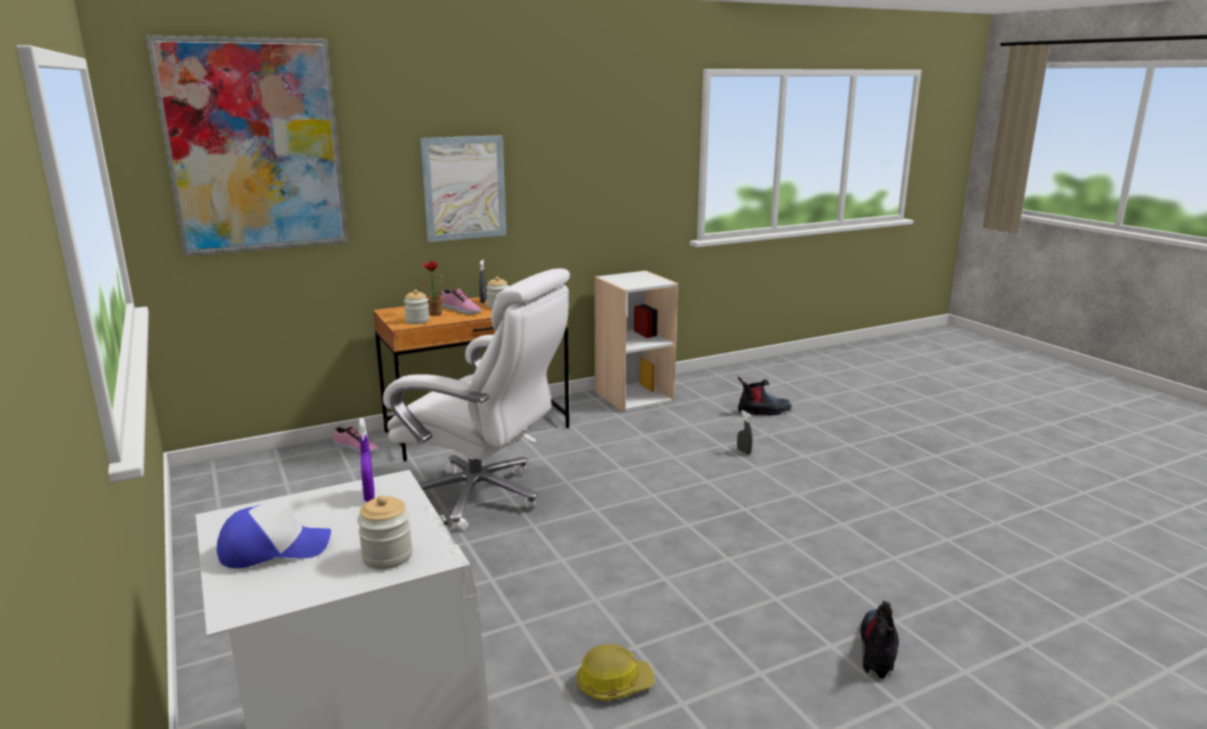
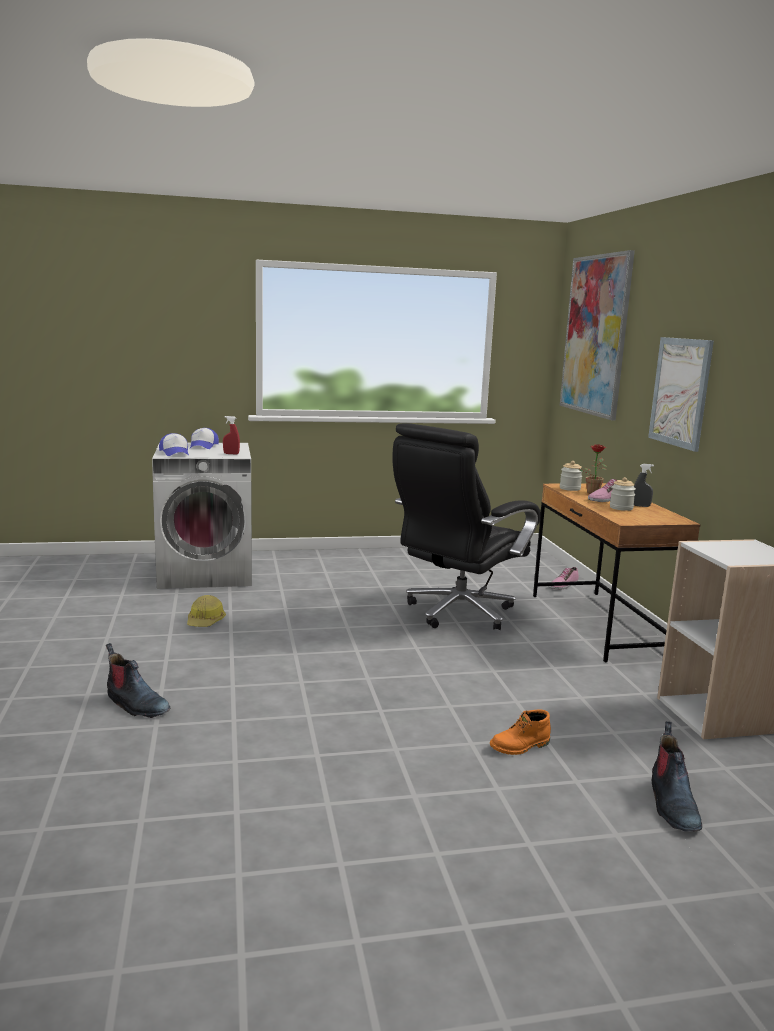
camera: 105 degrees right, 5 degrees down
(369, 495) = (231, 454): purple spray bottle -> red spray bottle
(387, 556) = (175, 453): jar -> cap
(484, 498) = (456, 614): white office chair -> black office chair
(743, 452) = (520, 747): grey spray bottle -> orange boot

